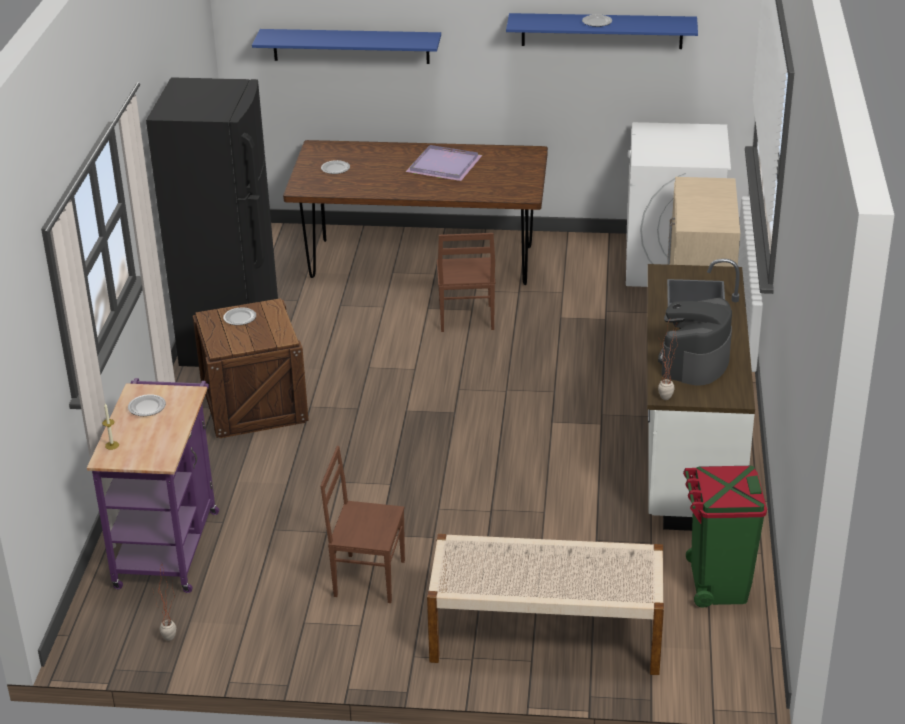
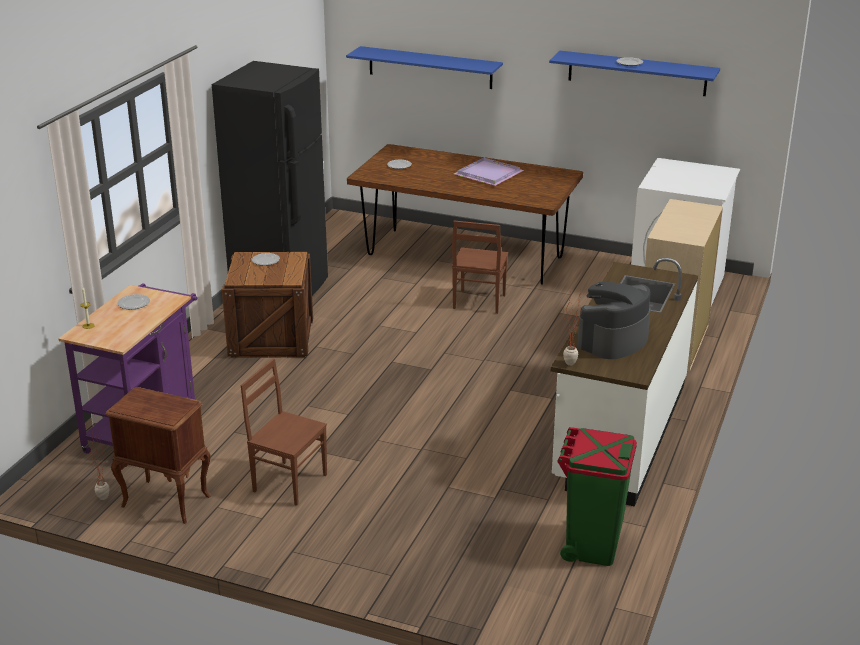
camera: 15 degrees right, 5 degrees down
(242, 628) = (165, 502): none -> brown nightstand
(545, 636) = (414, 557): beige bench -> none

